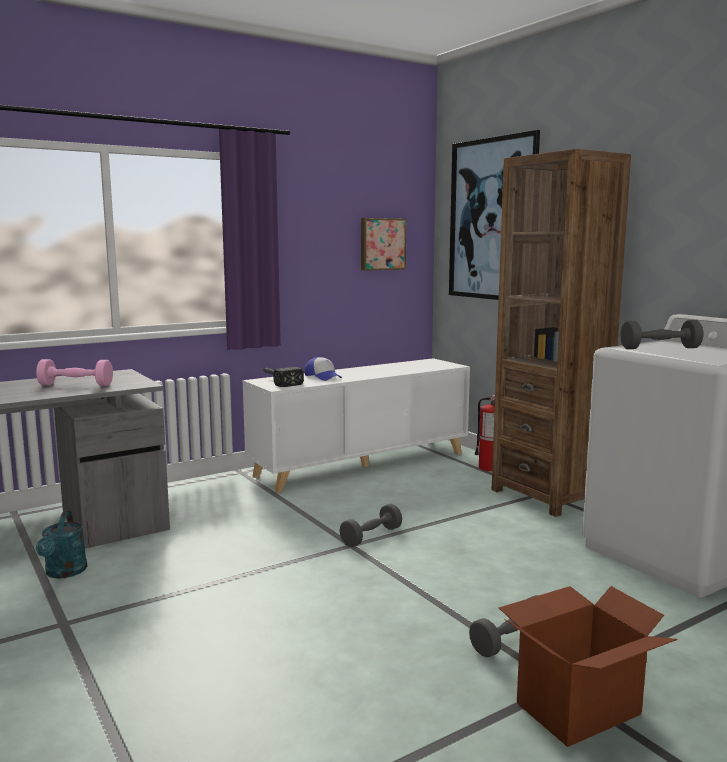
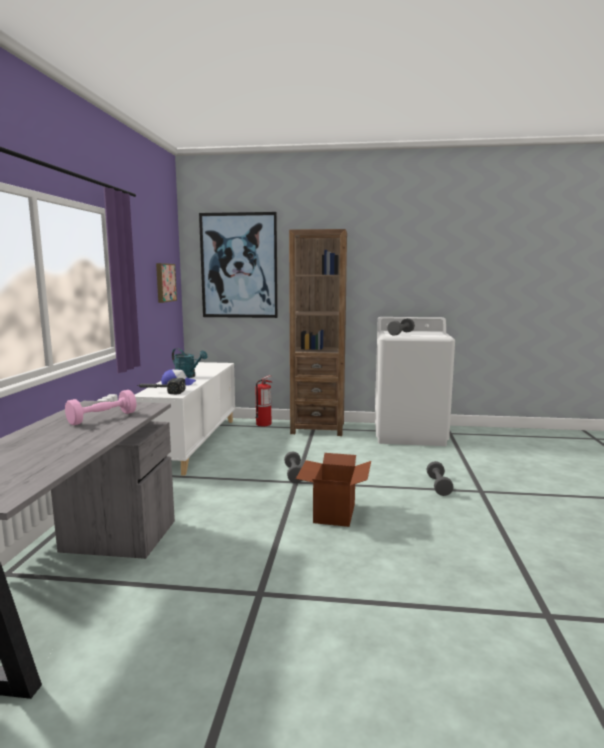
camera: 50 degrees left, 0 degrees up
(64, 573) = (176, 576): turquoise watering can -> turquoise watering can (188, 376)
(576, 708) = (499, 495): cardboard box -> cardboard box (333, 513)

